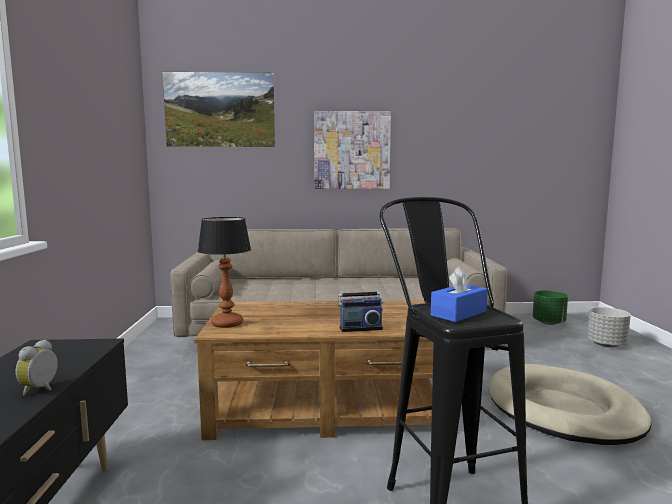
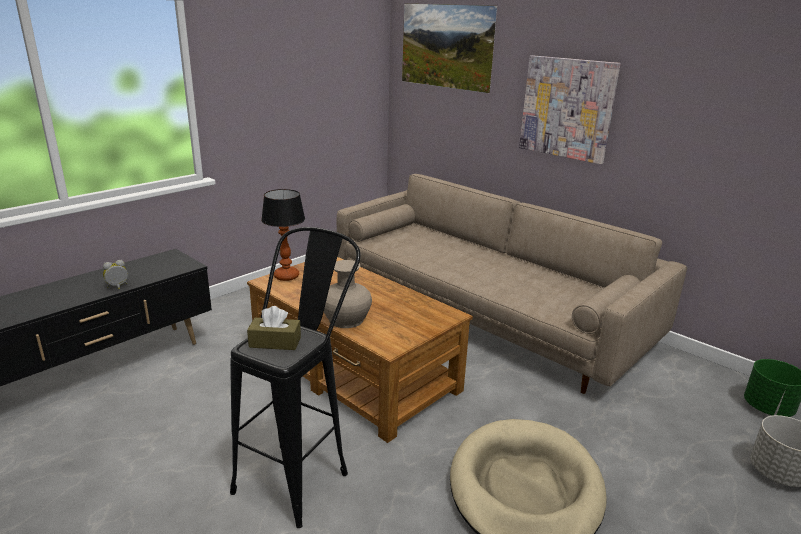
camera: 45 degrees right, 15 degrees up
(360, 328) = (346, 319): radio -> beige vase
(458, 313) = (275, 342): blue tissue box -> brown tissue box

